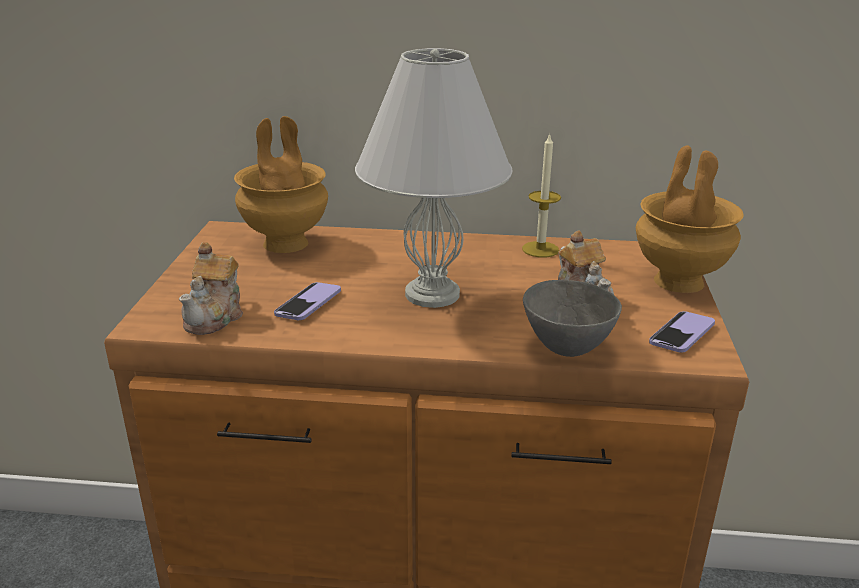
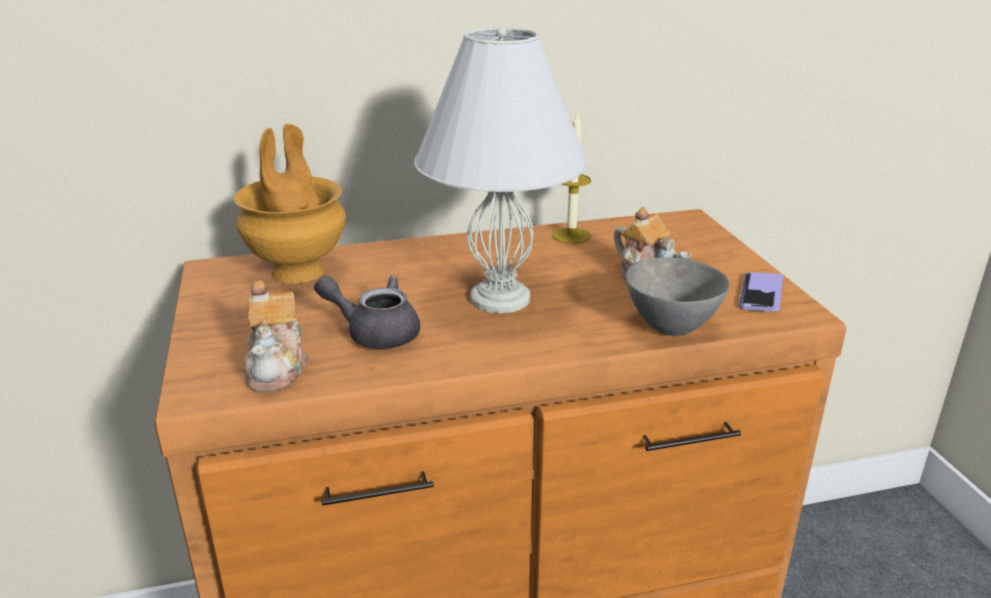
camera: 20 degrees left, 0 degrees up
(308, 303) = (375, 332): phone -> grey teapot
(677, 281) = (718, 245): brown vase -> none

